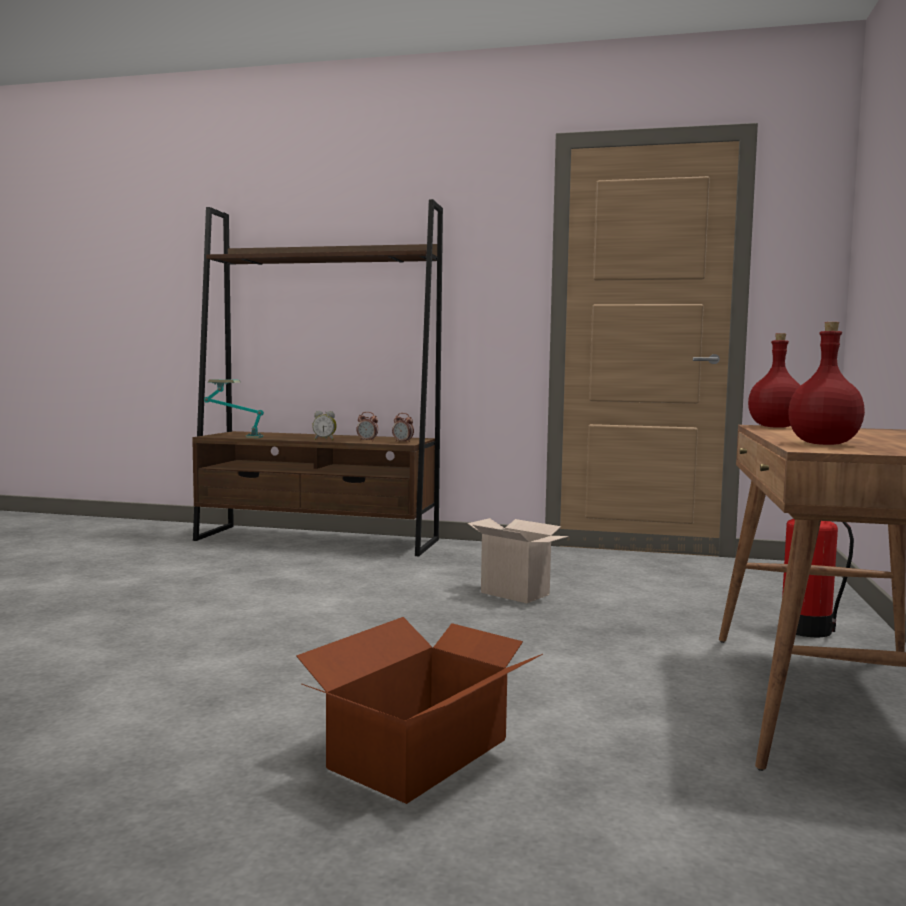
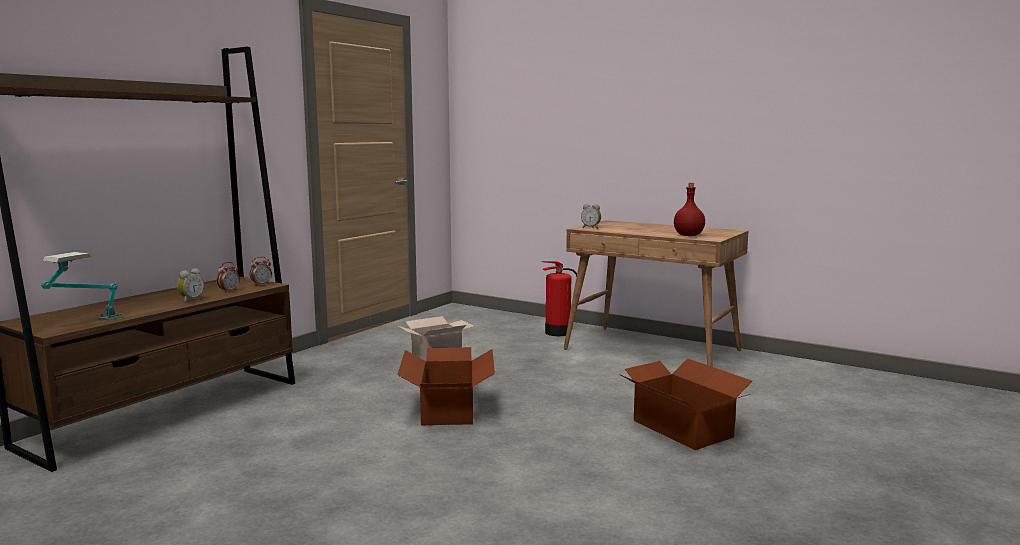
camera: 70 degrees left, 5 degrees up
(394, 613) = (449, 409): none -> cardboard box
(776, 427) = (591, 228): red bottle -> alarm clock

